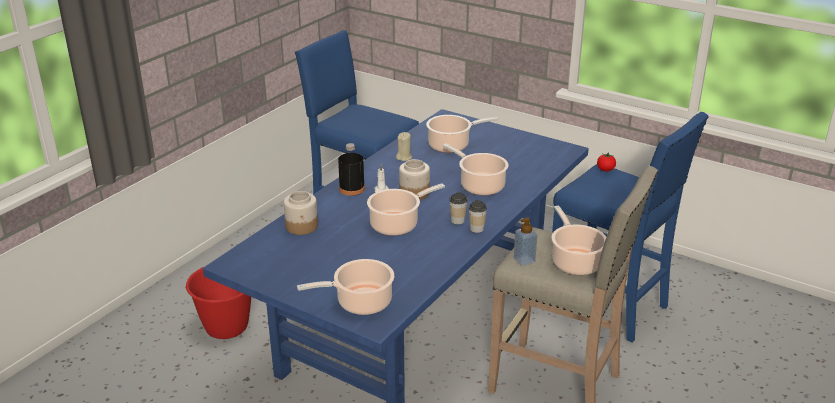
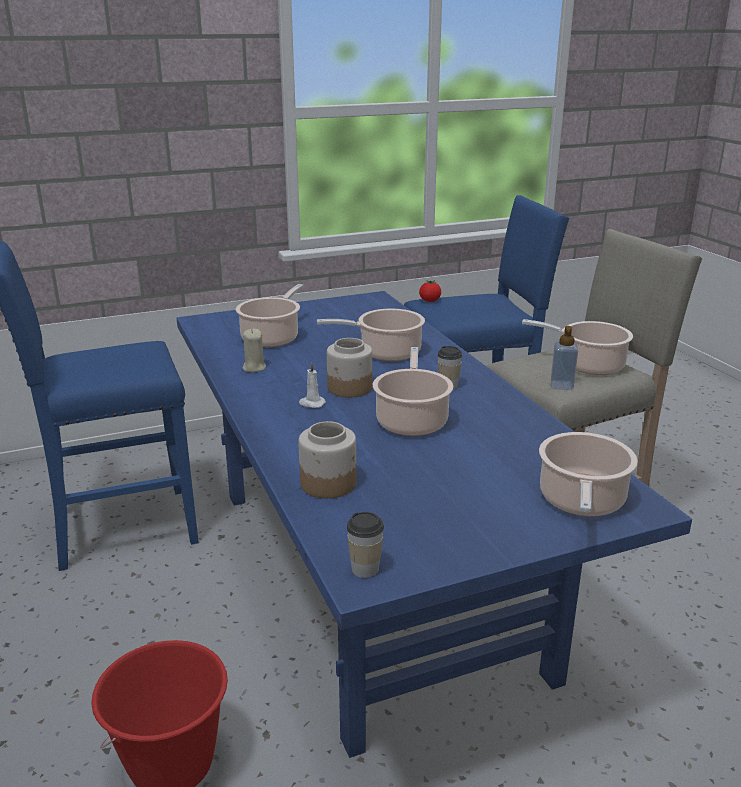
camera: 55 degrees left, 5 degrees down
(352, 189) = (280, 420): black bottle -> none
(476, 229) = (479, 383): cup -> cup (365, 569)

